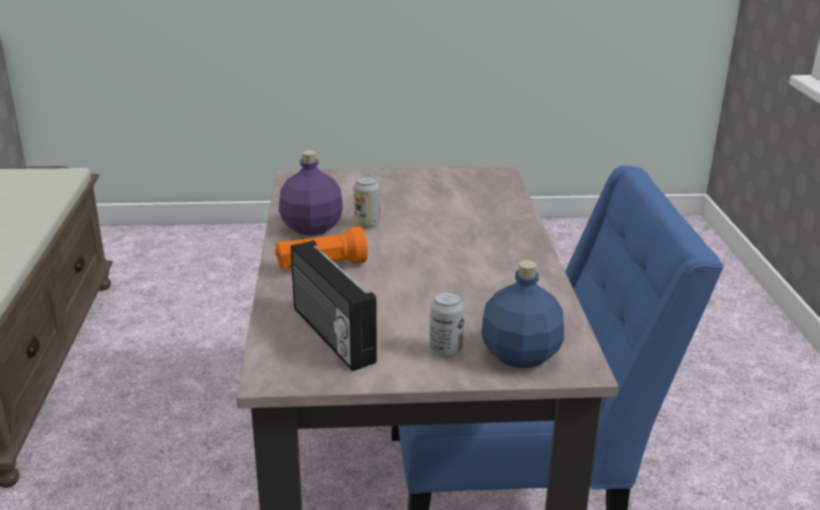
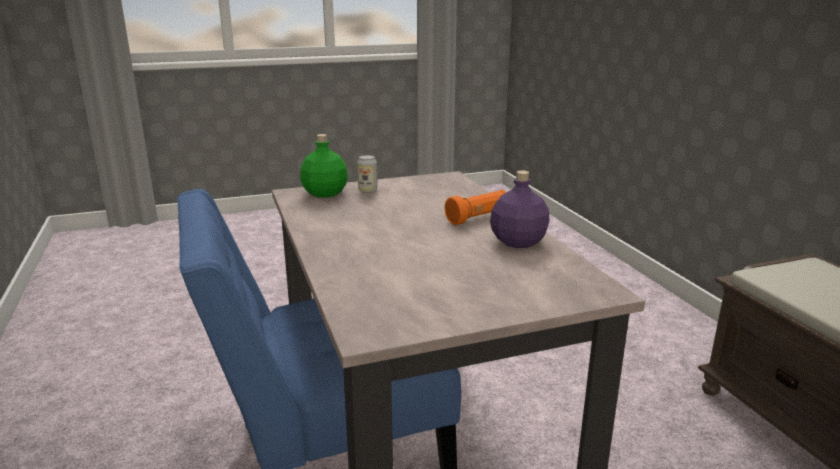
camera: 165 degrees right, 5 degrees down
(330, 335) = (436, 190): radio -> none
(367, 224) = (475, 251): can -> none
(519, 355) = (325, 193): blue bottle -> green bottle

